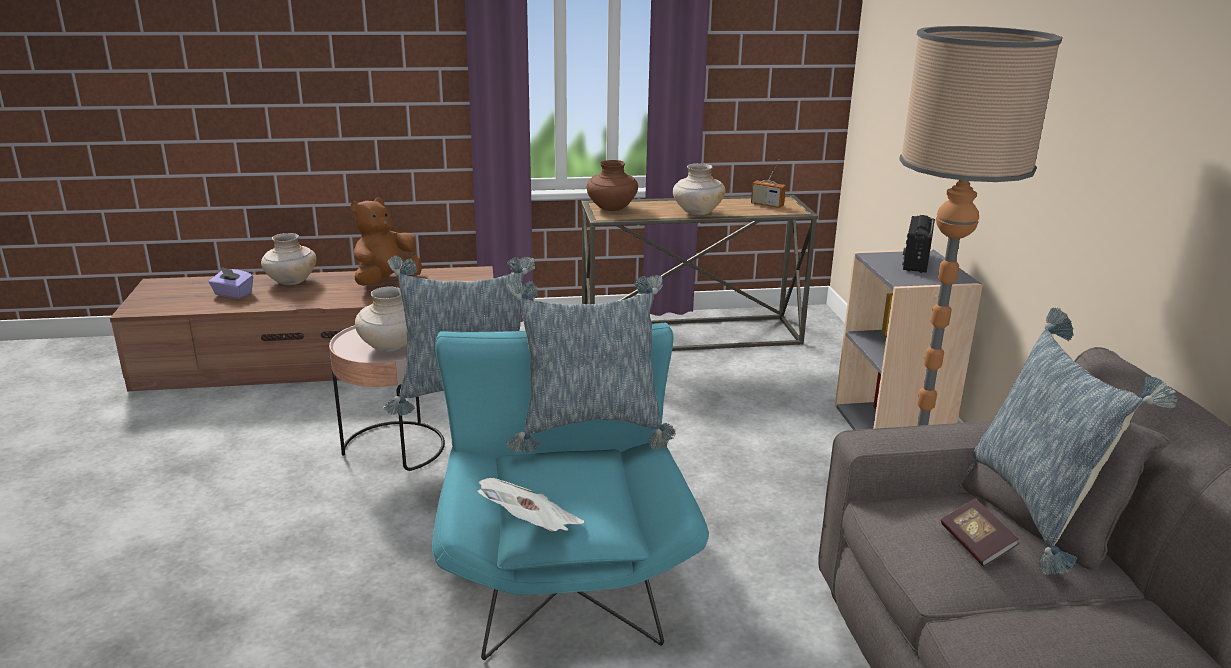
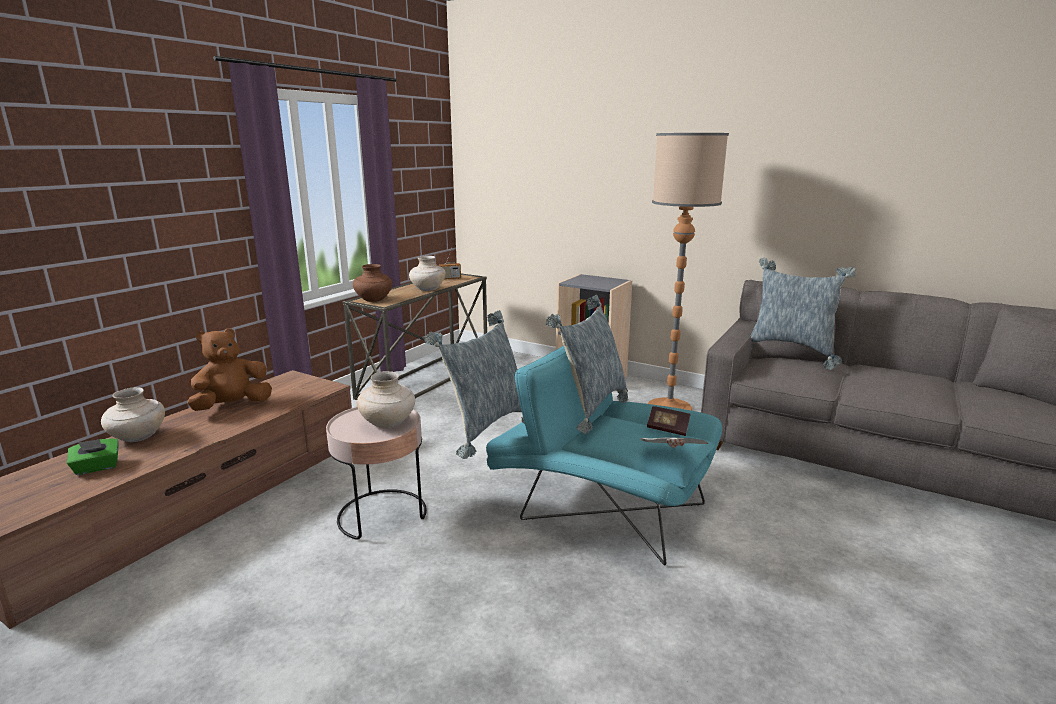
camera: 50 degrees left, 5 degrees down
(233, 294) = (97, 467): purple tissue box -> green tissue box
(386, 281) = (232, 406): brown plush toy -> brown plush toy turned 60 degrees clockwise
(916, 263) = (590, 280): radio -> none
(976, 544) = (802, 370): book -> book (667, 429)

